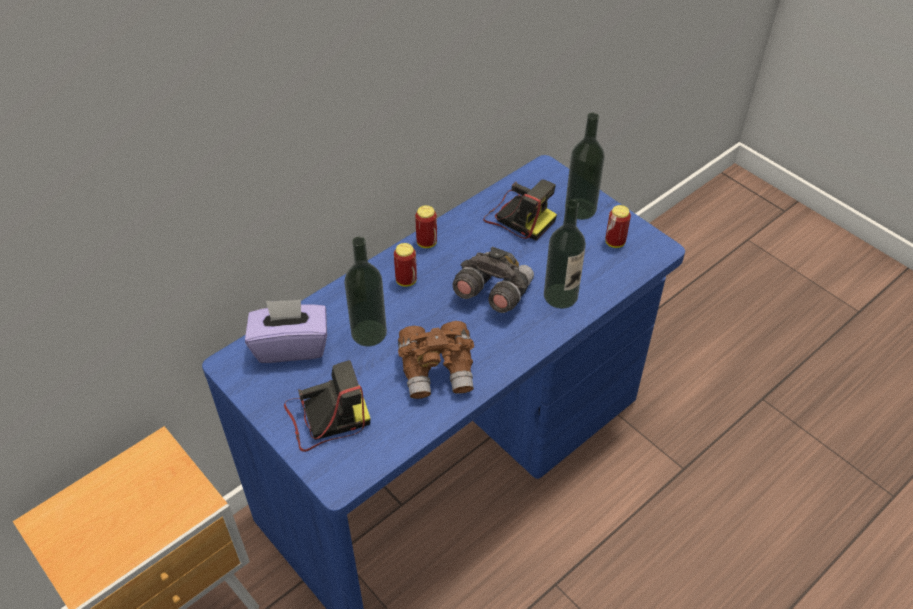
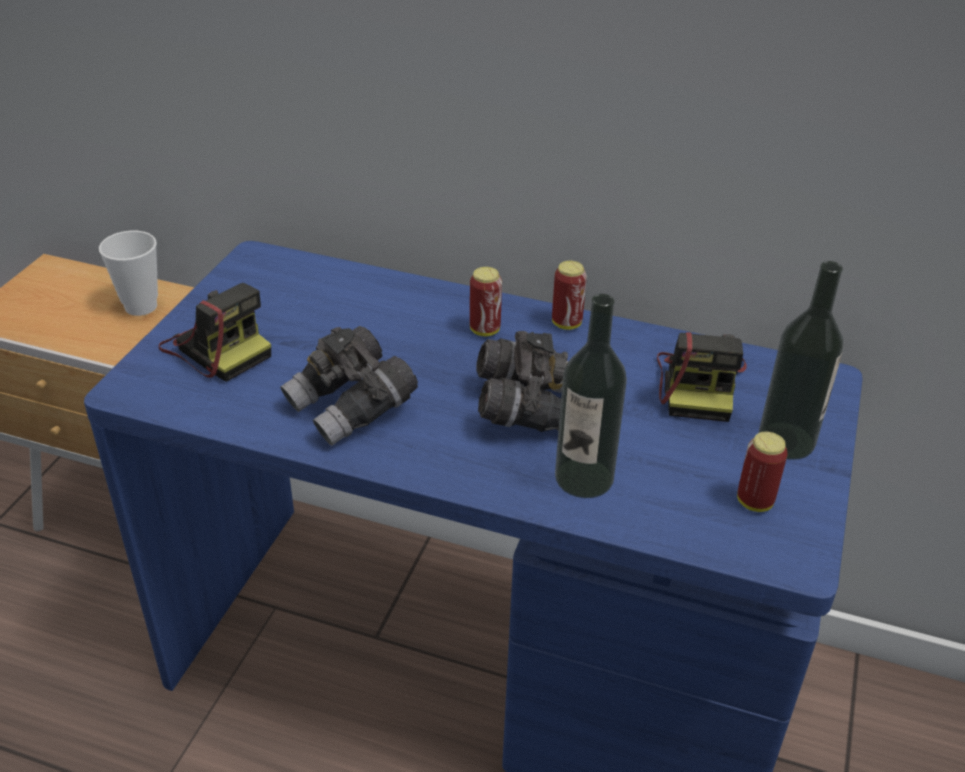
camera: 60 degrees right, 10 degrees down
(156, 471) = (141, 306): none -> cup
(291, 346) = (310, 285): purple tissue box -> none
(369, 333) = (373, 332): bottle -> none
(438, 371) = (351, 408): brown binoculars -> grey binoculars

